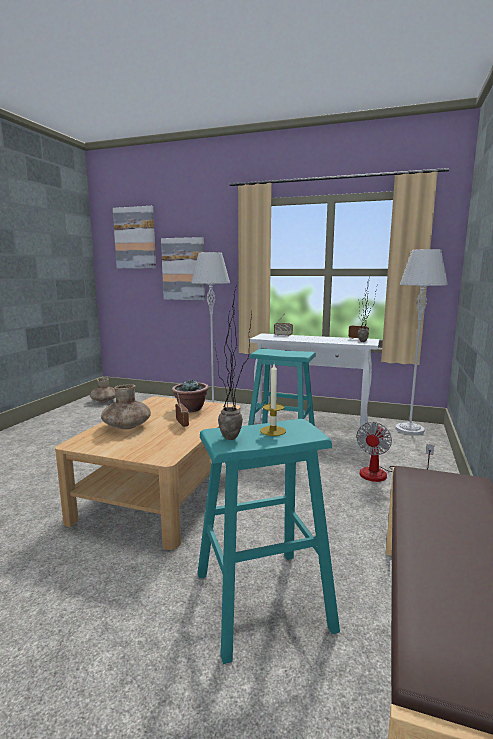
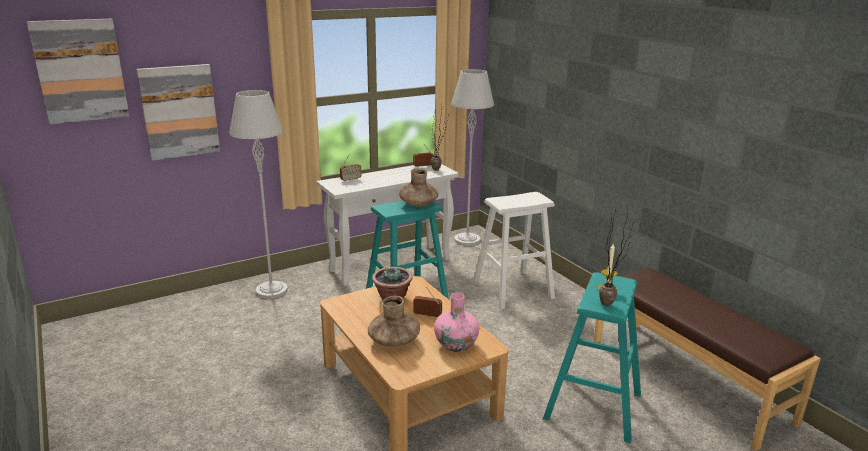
camera: 50 degrees left, 10 degrees up
(104, 401) = (97, 340): brown vase -> brown vase (418, 204)
(150, 445) = (456, 344): none -> pink vase
(382, 474) = (513, 289): fan -> white stool

